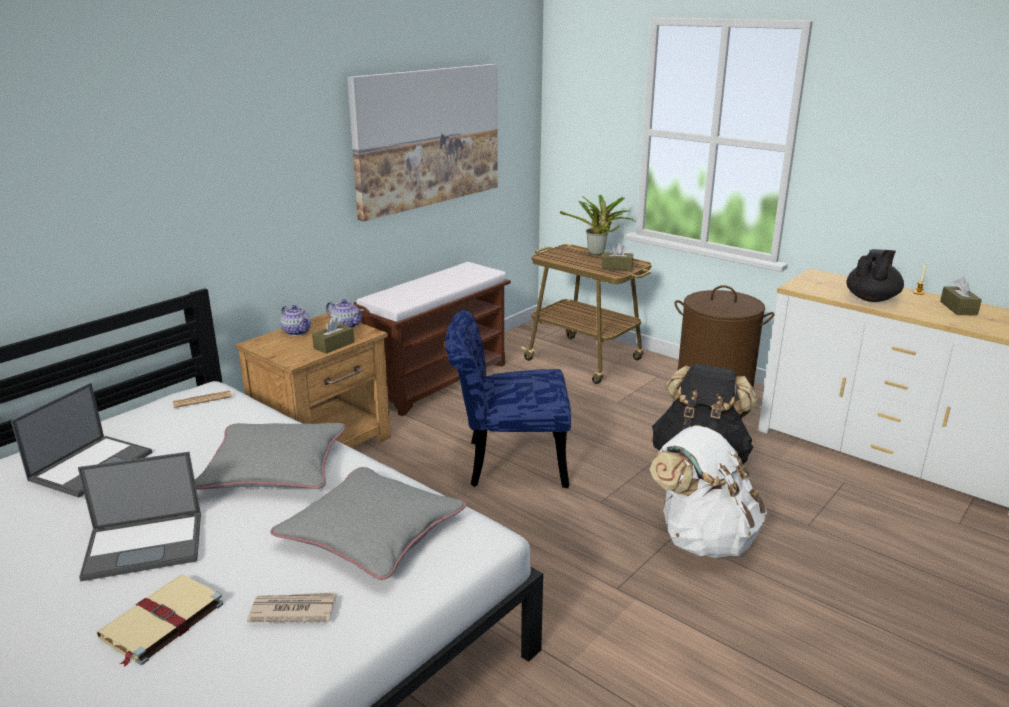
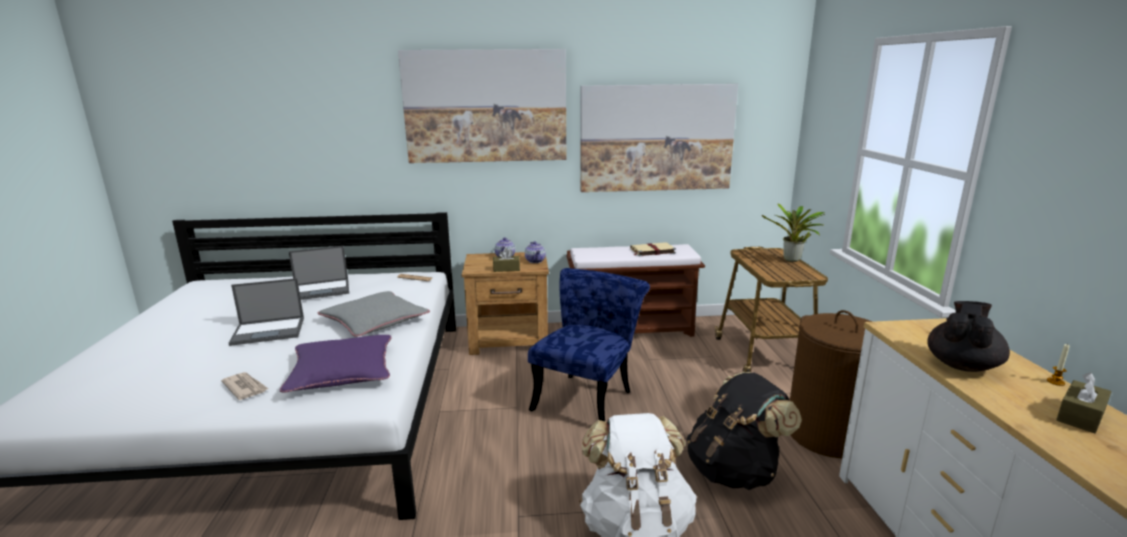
camera: 45 degrees right, 5 degrees down
(146, 545) = (269, 331): laptop -> laptop turned 45 degrees counterclockwise
(161, 622) = (210, 364): beige book -> beige book (651, 251)
(235, 117) = (485, 106): none -> picture
(372, 532) = (342, 371): grey pillow -> purple pillow
(506, 462) = (588, 397): blue chair -> blue chair turned 75 degrees clockwise
(617, 267) = (785, 273): brown tissue box -> none
(871, 298) = (962, 365): black teapot -> black teapot turned 45 degrees counterclockwise

